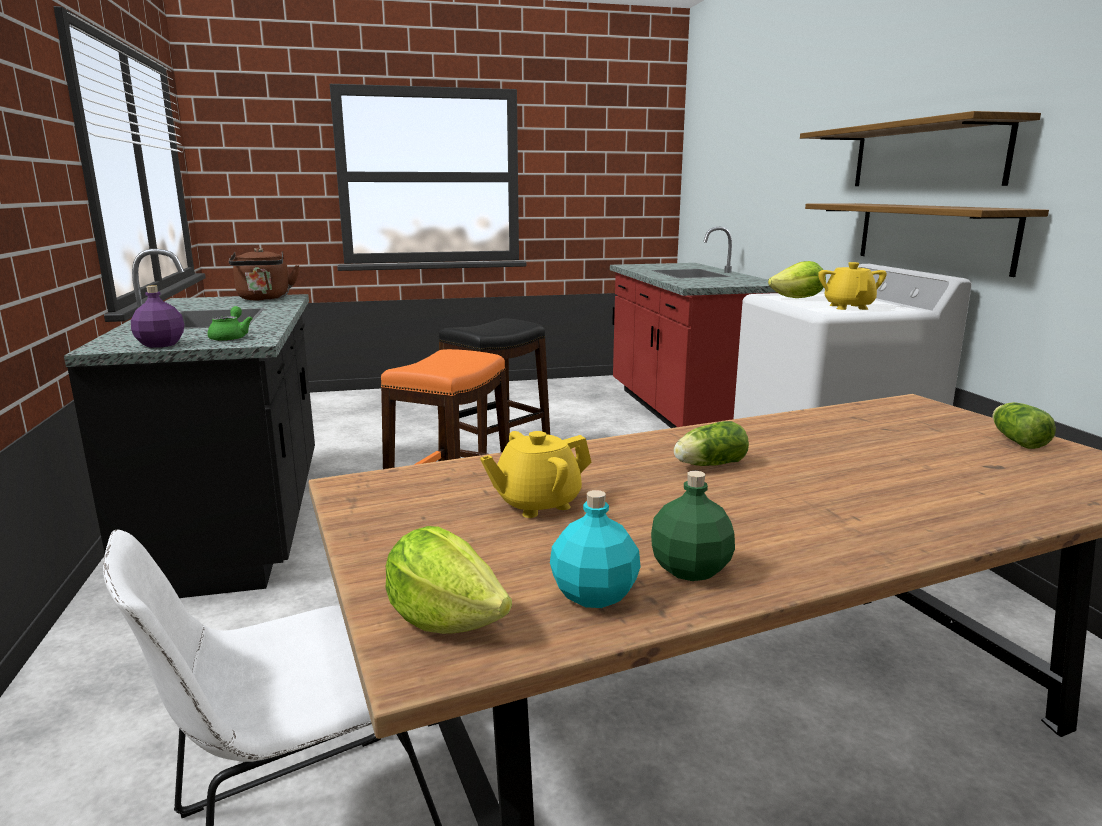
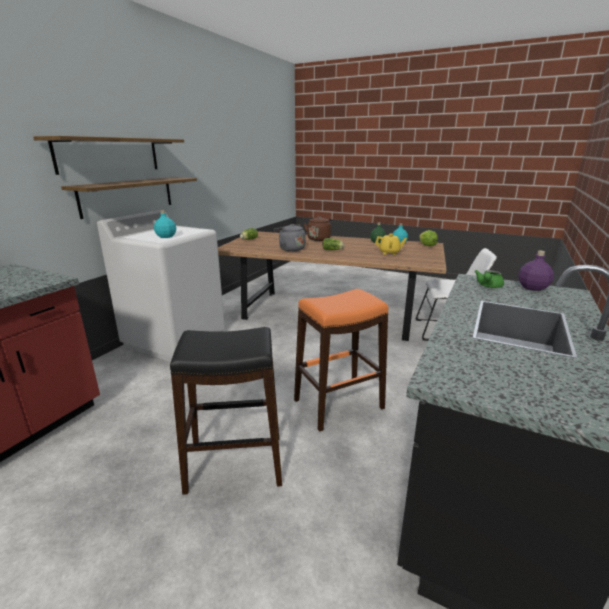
camera: 140 degrees left, 5 degrees up
(264, 299) = (477, 377): brown kettle -> brown kettle (319, 239)
(798, 298) = (166, 236): lettuce -> turquoise bottle
(805, 437) = (290, 249): none -> grey kettle
(848, 307) = (183, 230): yellow teapot -> none

